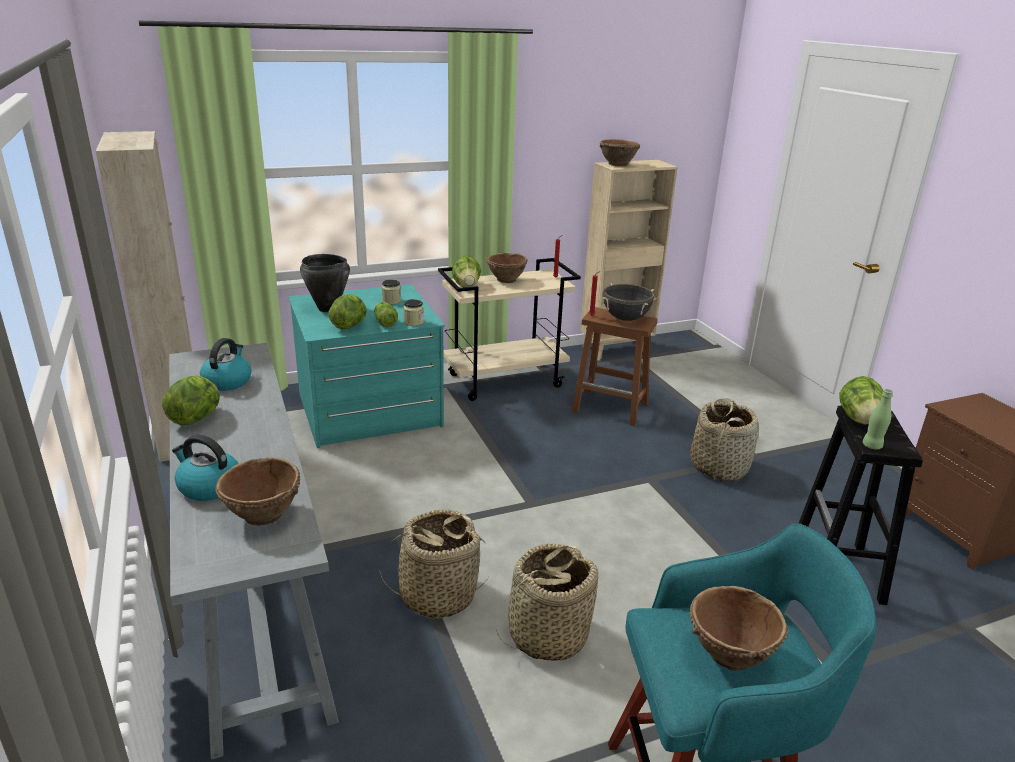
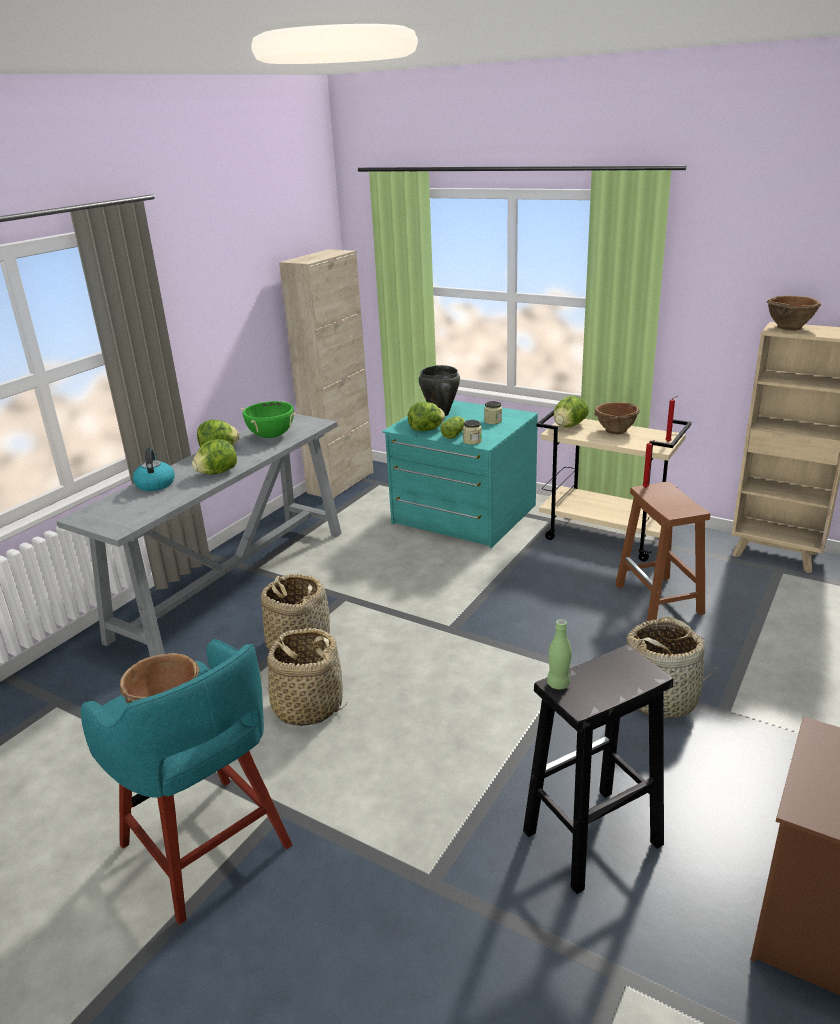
camera: 55 degrees right, 0 degrees up
(227, 381) = (271, 436): kettle -> green cooking pot
(263, 515) = (142, 507): brown bowl -> none
(625, 319) = (673, 502): black cooking pot -> none
(858, 419) = (610, 663): lettuce -> lettuce (217, 473)

